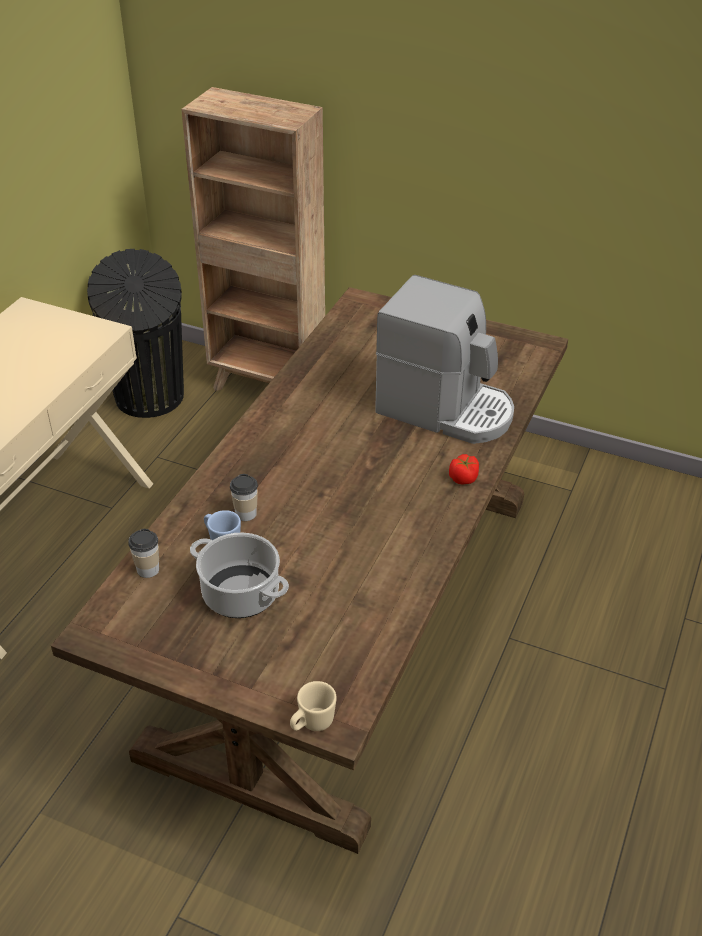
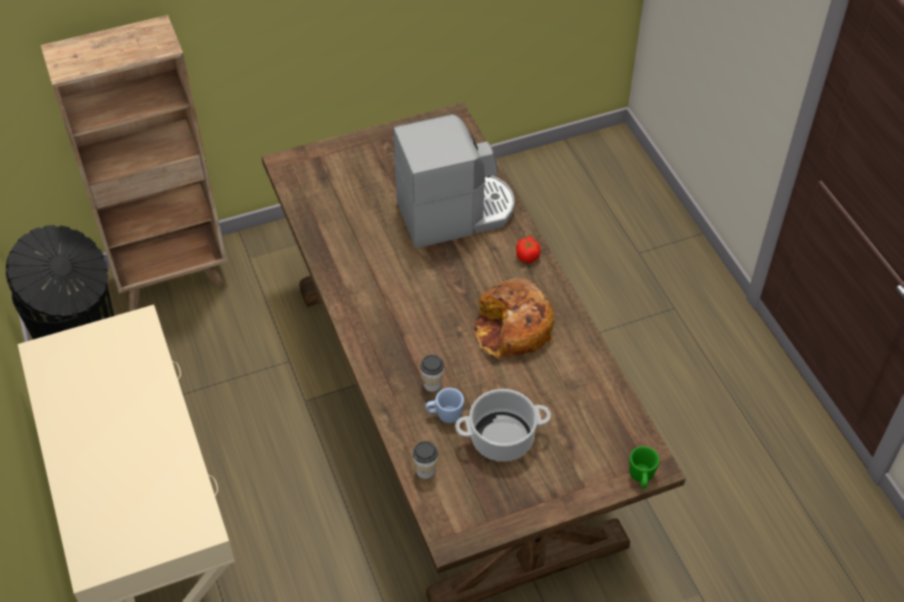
camera: 45 degrees left, 10 degrees up
(312, 724) = (641, 478): beige mug -> green mug
(371, 521) = (512, 328): none -> bread

